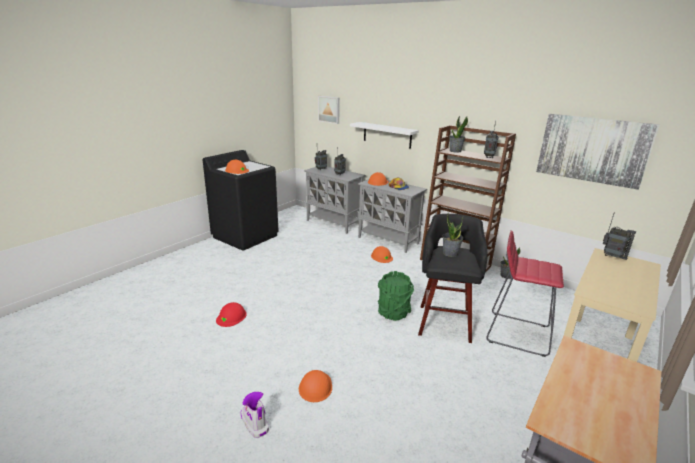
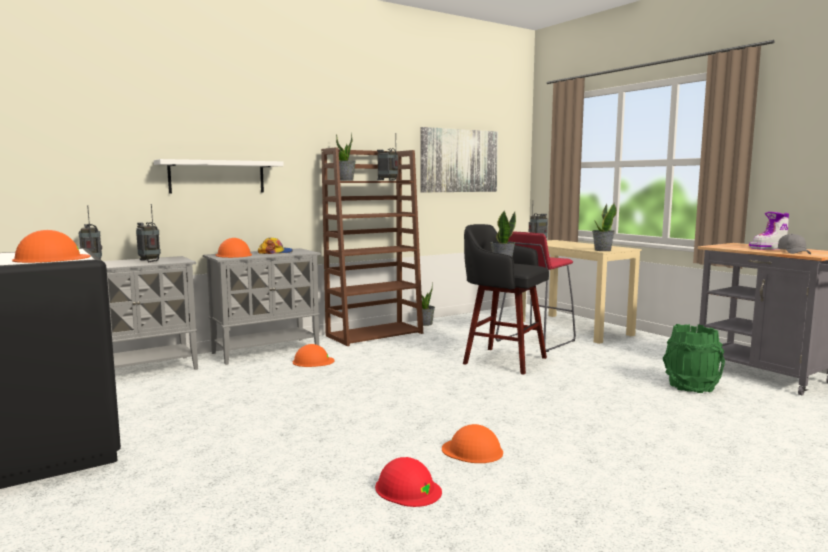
camera: 70 degrees left, 15 degrees down
(254, 422) = (700, 484): boot -> boot (770, 248)
(315, 386) = (620, 438): orange hard hat -> orange hard hat (472, 451)
(329, 109) = (69, 142): picture -> none
(393, 312) = (469, 377): green bucket -> green bucket (691, 386)
(572, 408) = (793, 252): none -> grey cap
(593, 292) = (602, 250): none -> potted plant

